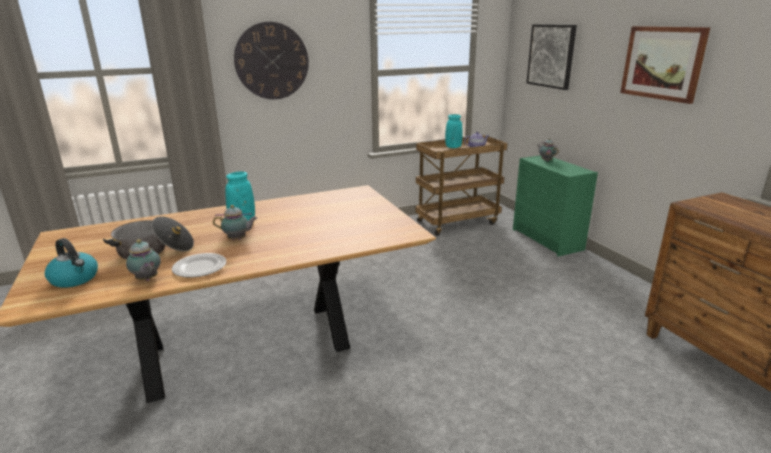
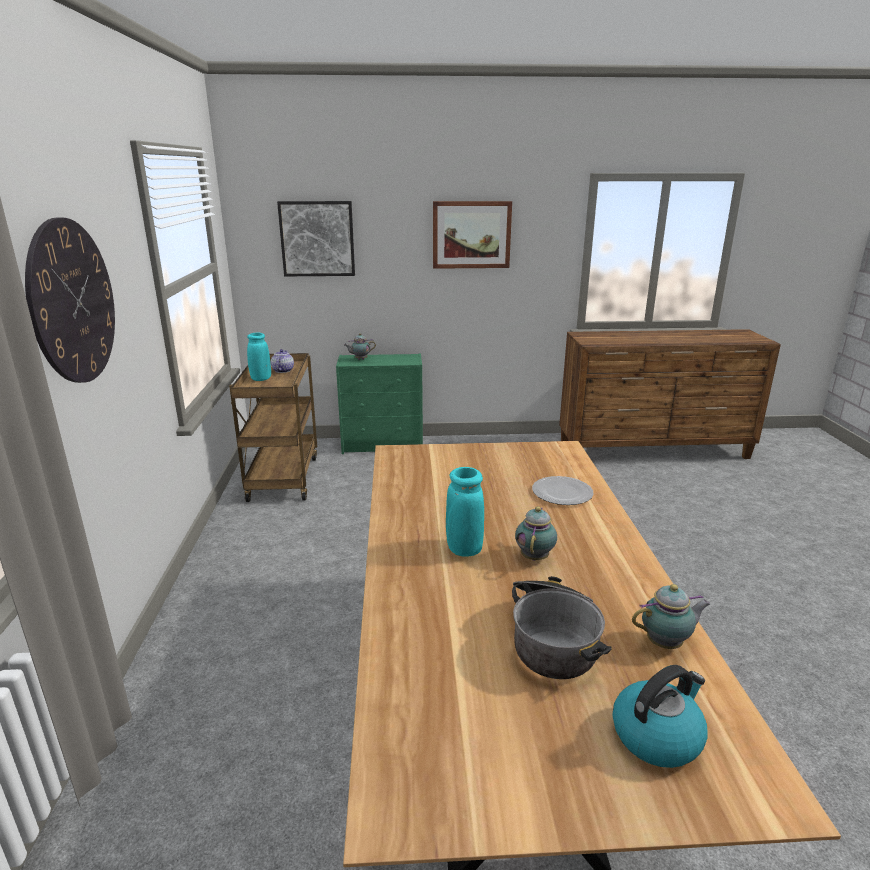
camera: 70 degrees left, 0 degrees up
(199, 267) = (629, 593): plate -> plate (562, 493)

